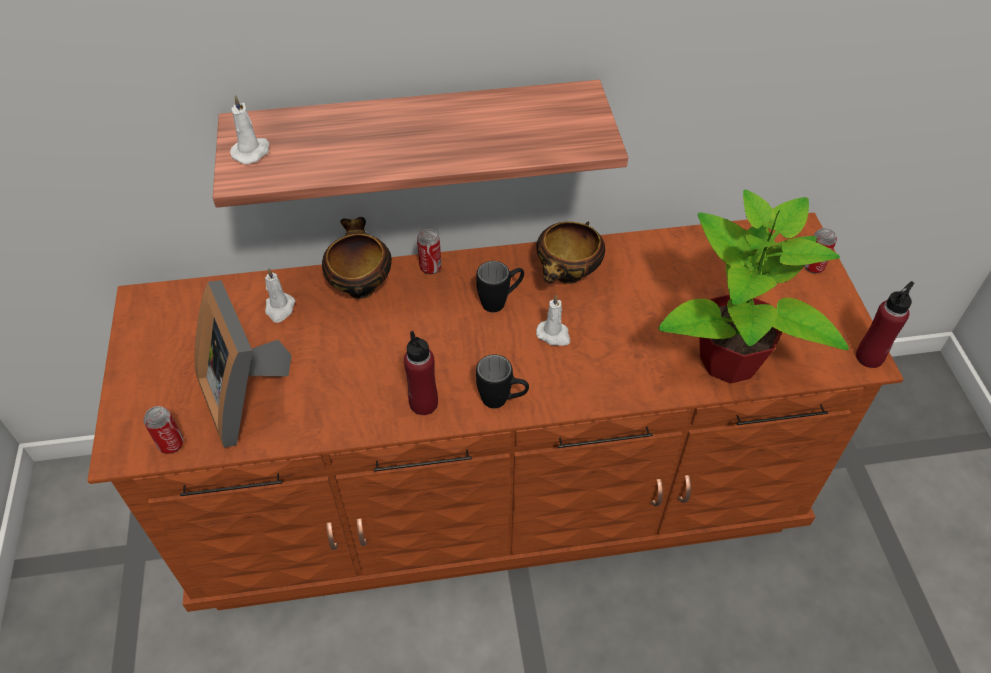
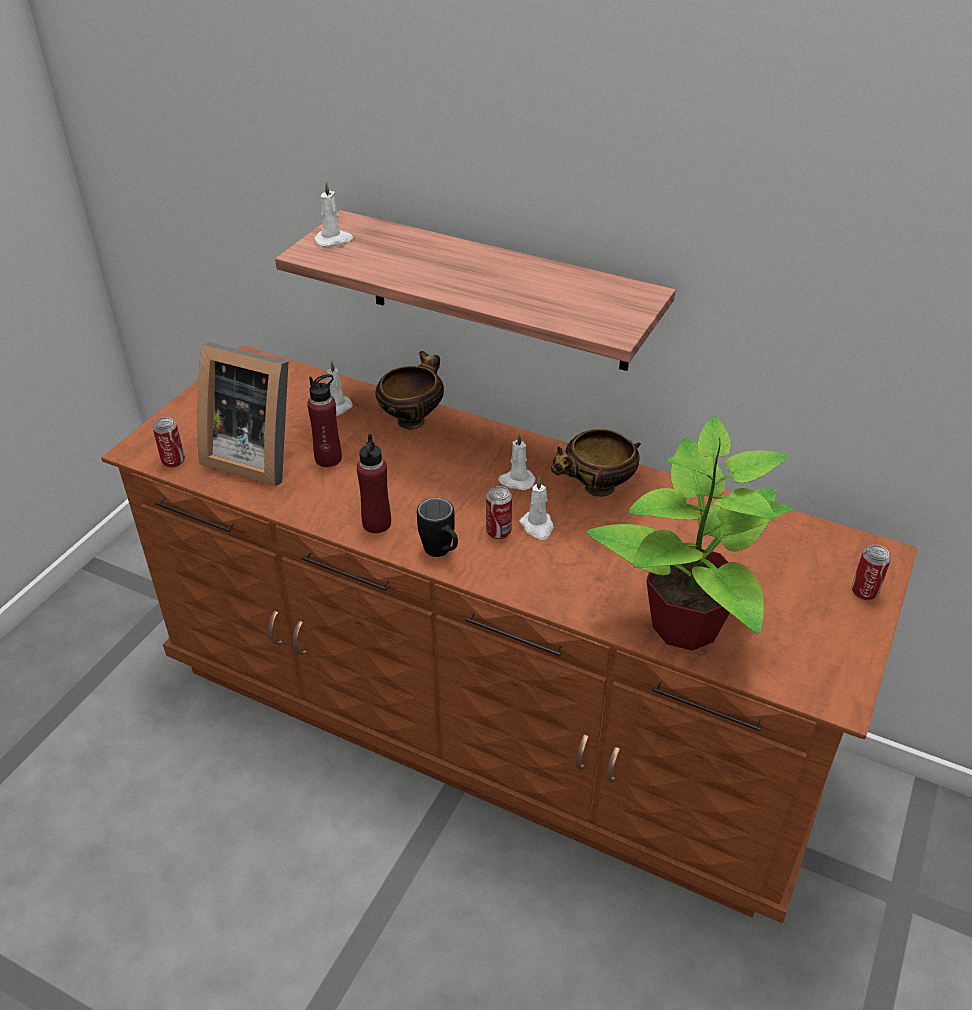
camera: 35 degrees right, 10 degrees down
(248, 396) = (254, 455): picture frame -> picture frame turned 75 degrees counterclockwise
(430, 267) = (482, 430): can -> can (498, 532)
(500, 301) = (516, 481): black mug -> white candle
(869, 357) = (845, 697): red bottle -> red bottle (328, 459)

